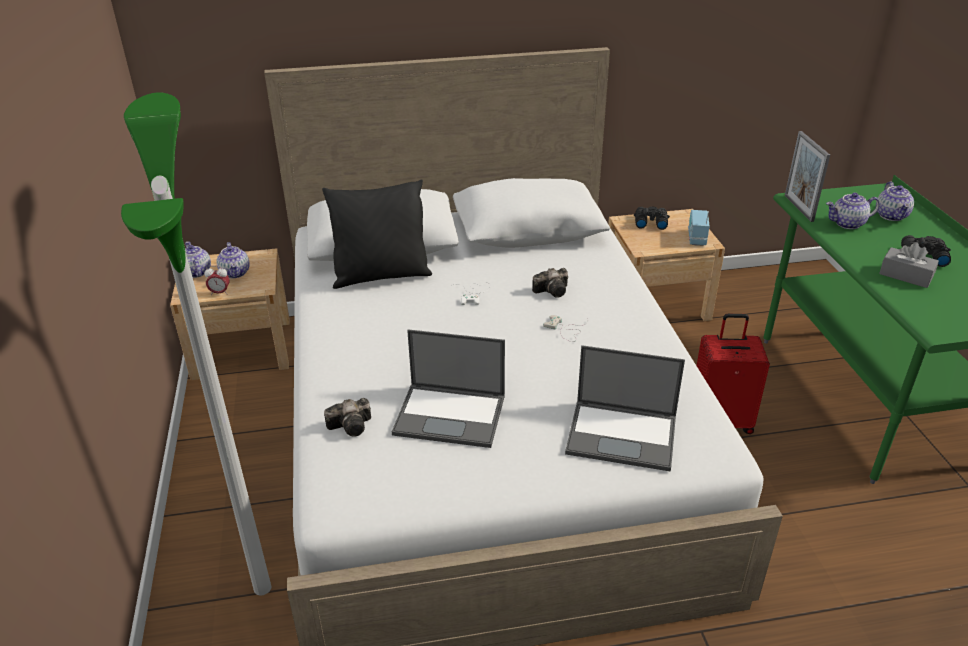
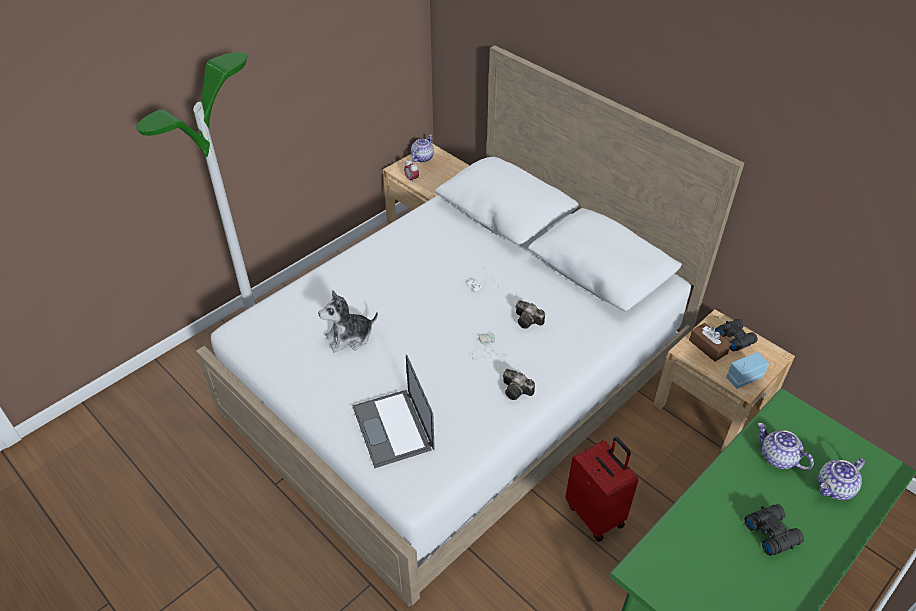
camera: 55 degrees right, 10 degrees up
(235, 273) = (437, 172): teapot -> none
(352, 426) = (308, 301): camera -> camera (517, 391)
(381, 276) = (464, 232): black pillow -> none
(451, 415) = (349, 337): laptop -> plush toy
(648, 237) = (708, 347): none -> brown tissue box
(798, 208) = (769, 413): picture frame -> none
(905, 275) = (719, 527): grey tissue box -> none

